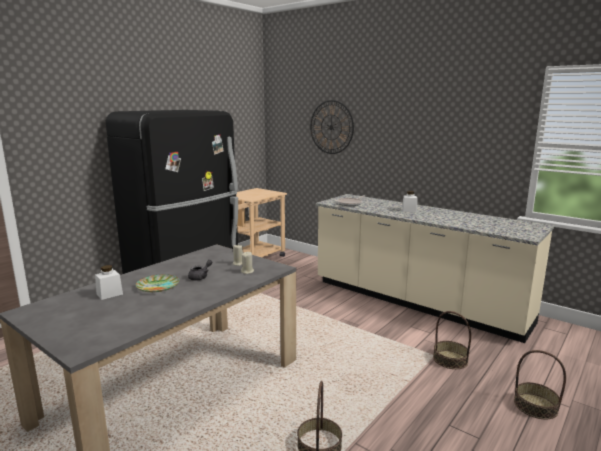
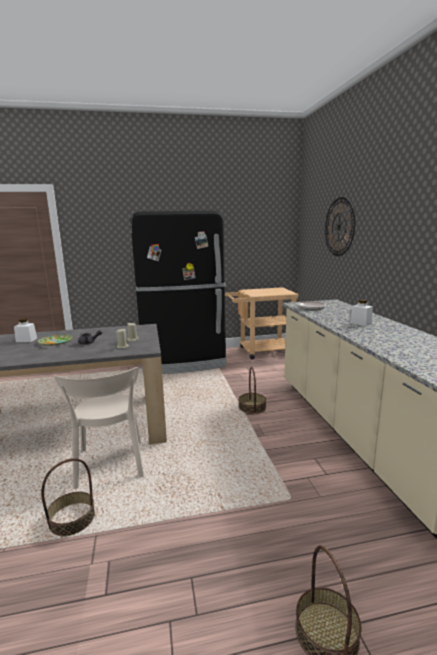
camera: 40 degrees right, 0 degrees up
(280, 398) = (110, 466): none -> beige chair
(450, 359) = (303, 513): basket -> basket (252, 407)

